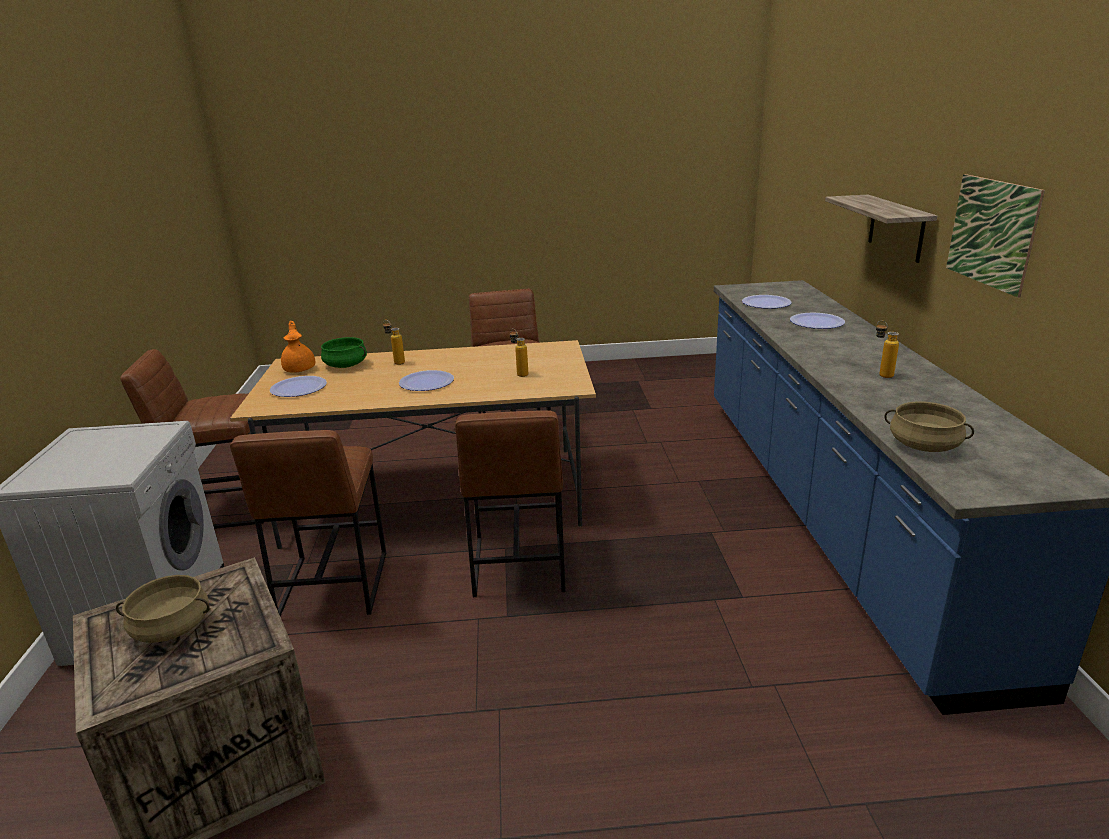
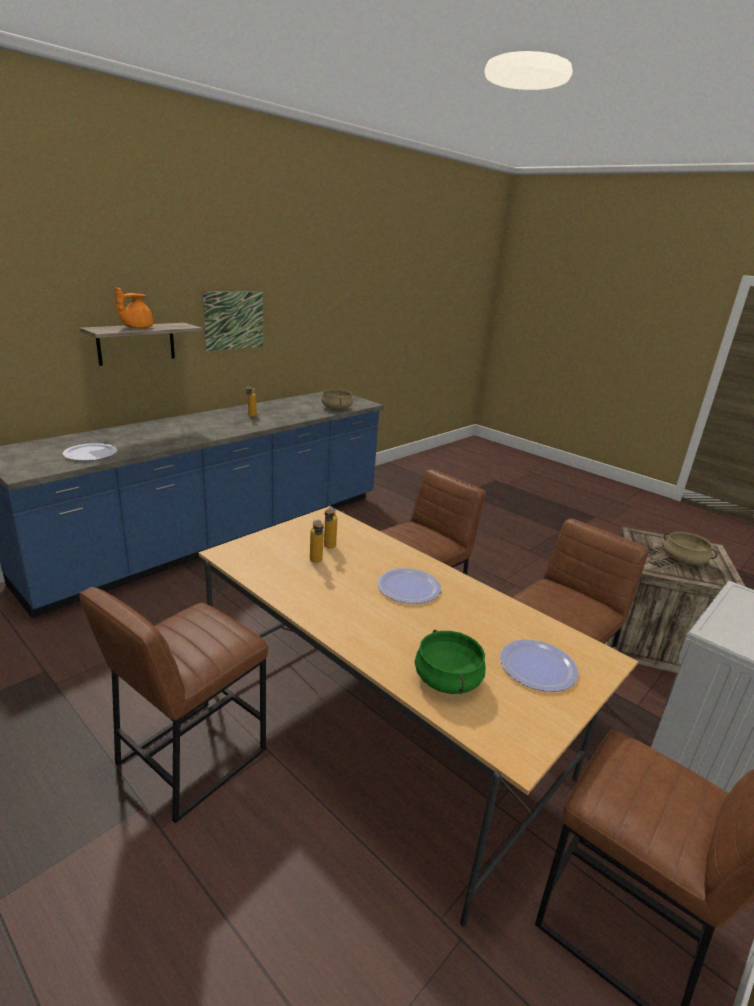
camera: 135 degrees left, 0 degrees up
(300, 368) = (509, 717): orange teapot -> orange teapot (136, 327)
(396, 362) = (390, 640): bottle -> bottle (316, 562)
(816, 322) = (147, 434): plate -> none

